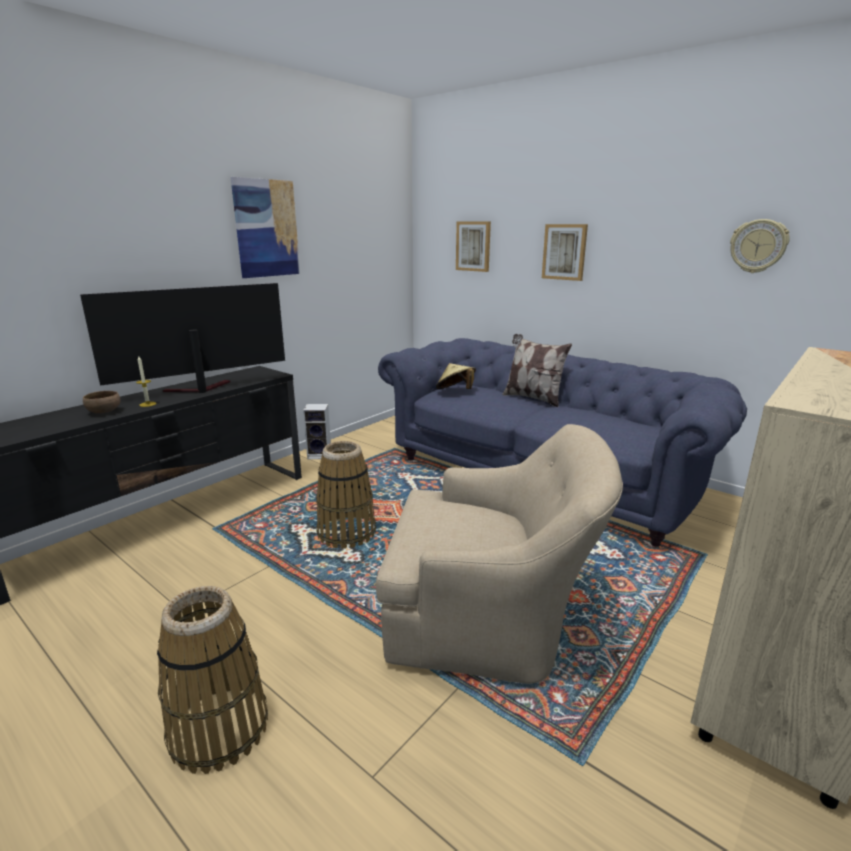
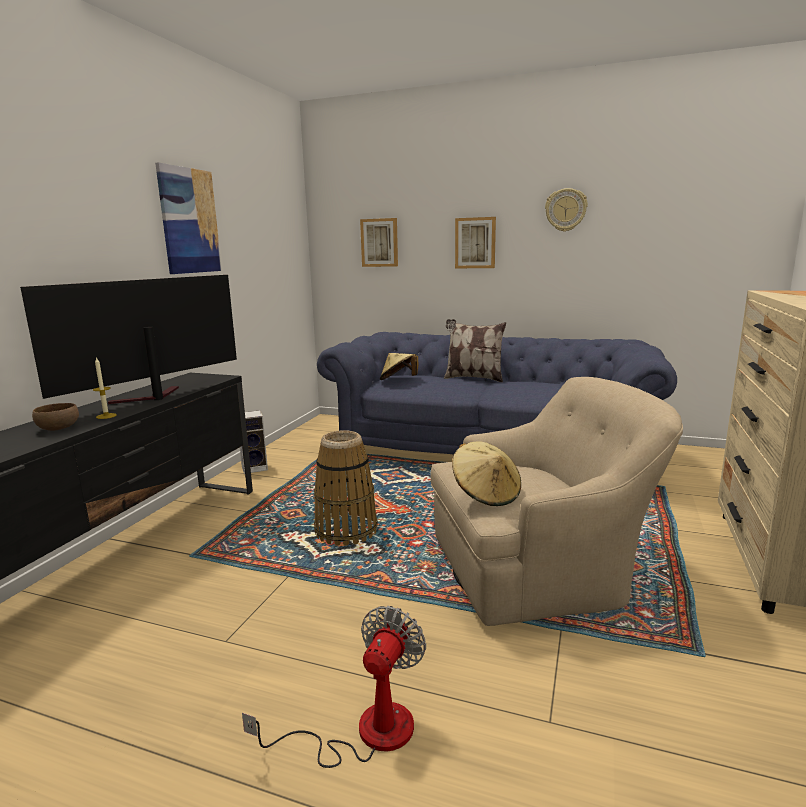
camera: 20 degrees left, 5 degrees down
(218, 728) = (364, 732): basket -> fan
(416, 536) = (486, 494): none -> beige hat
(758, 246) = (645, 228): wall clock -> wall clock (565, 210)

